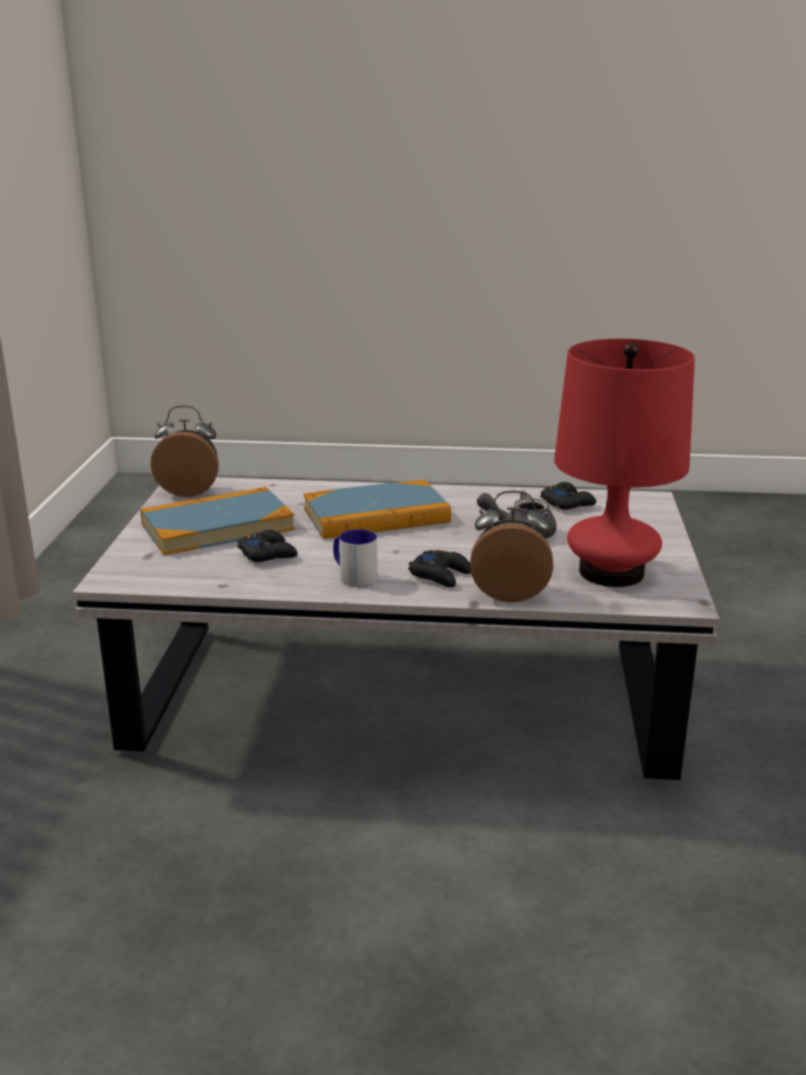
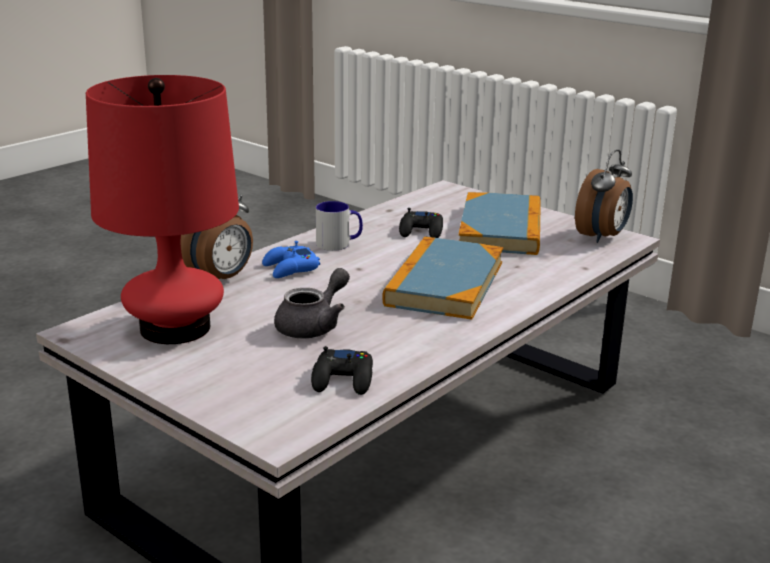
camera: 125 degrees right, 0 degrees up
(440, 575) = (290, 268): black game controller -> blue game controller

